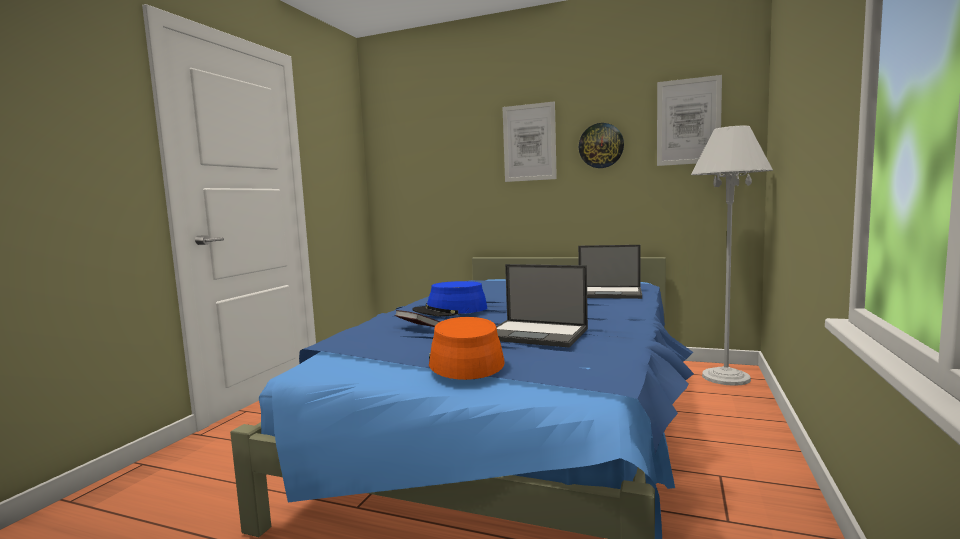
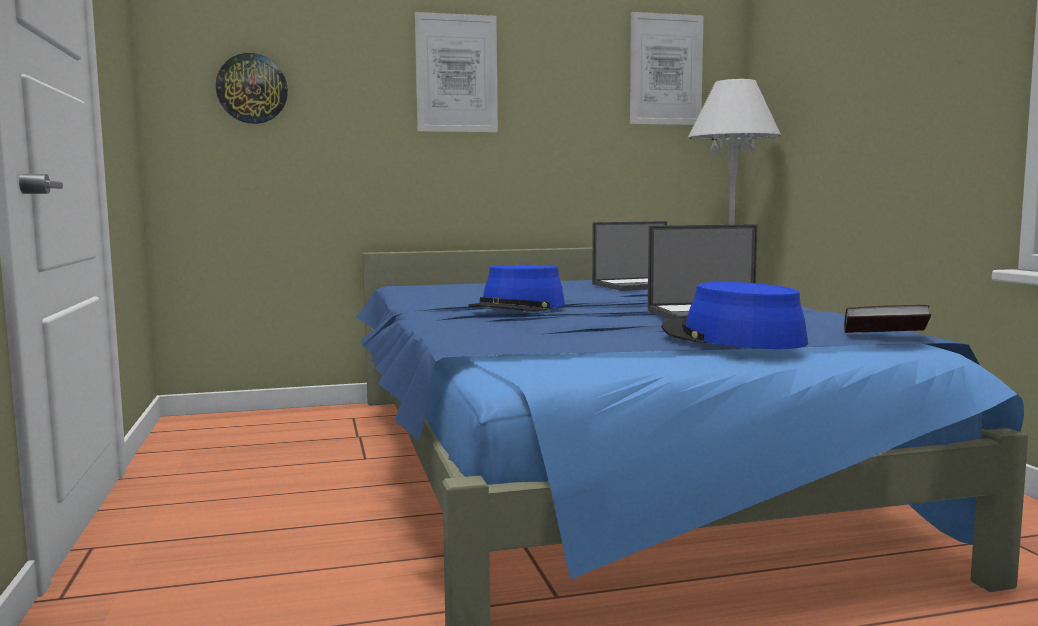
camera: 35 degrees left, 0 degrees up
(418, 329) = (544, 325): book -> book (885, 337)
(464, 360) = (731, 338): orange hat -> blue hat
(601, 145) = (560, 89): wall clock -> wall clock (252, 89)

